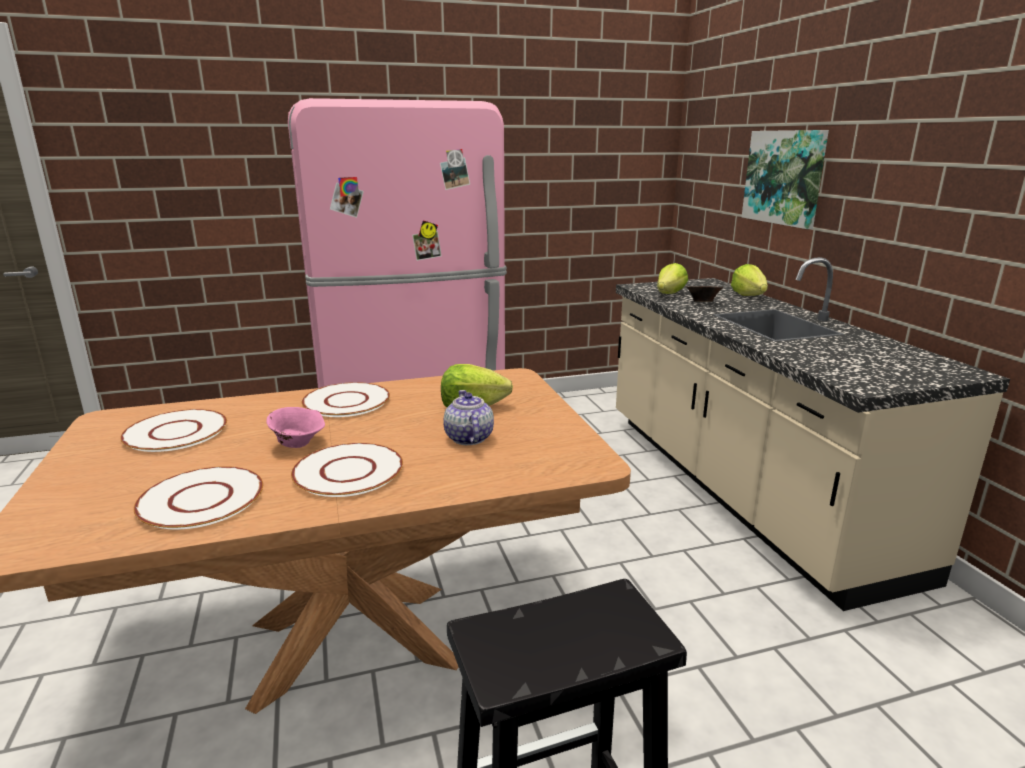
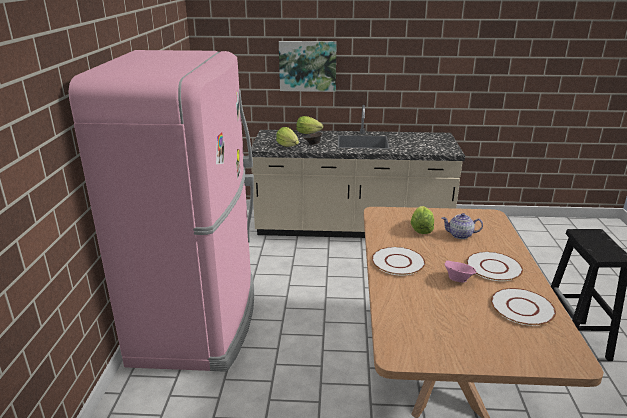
camera: 70 degrees left, 5 degrees up
(176, 432) = (431, 321): white plate -> none

